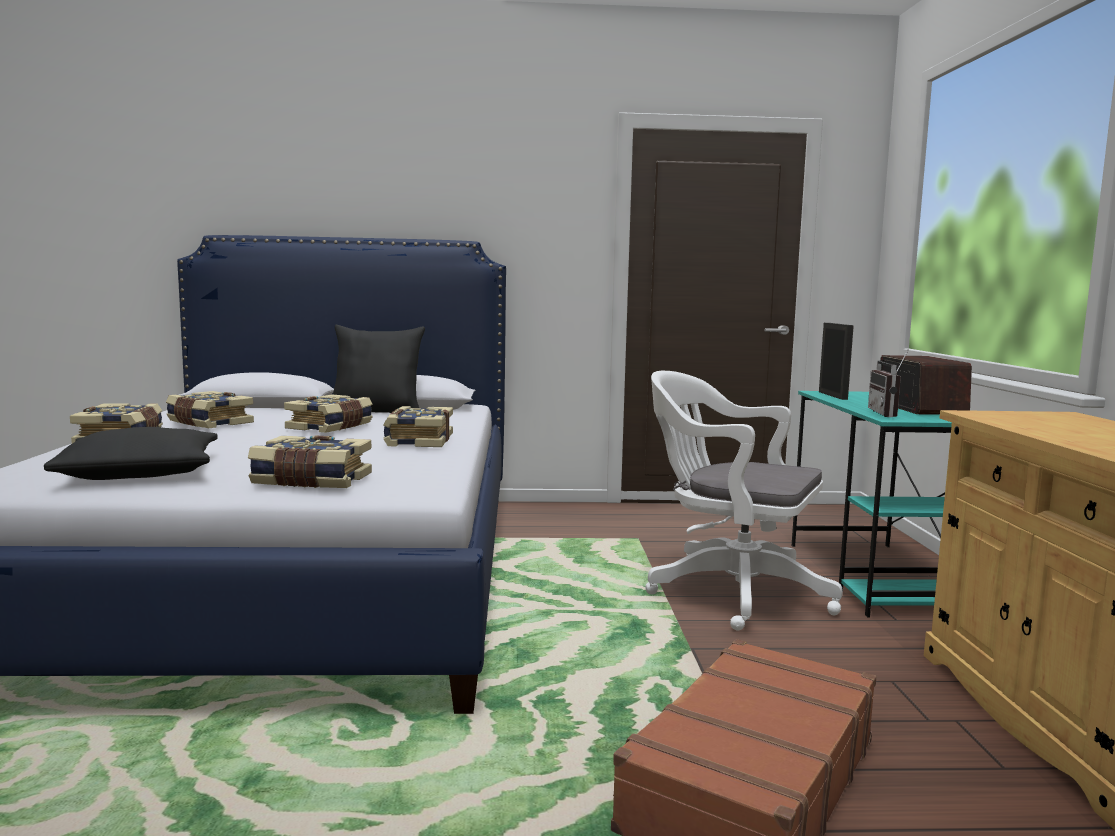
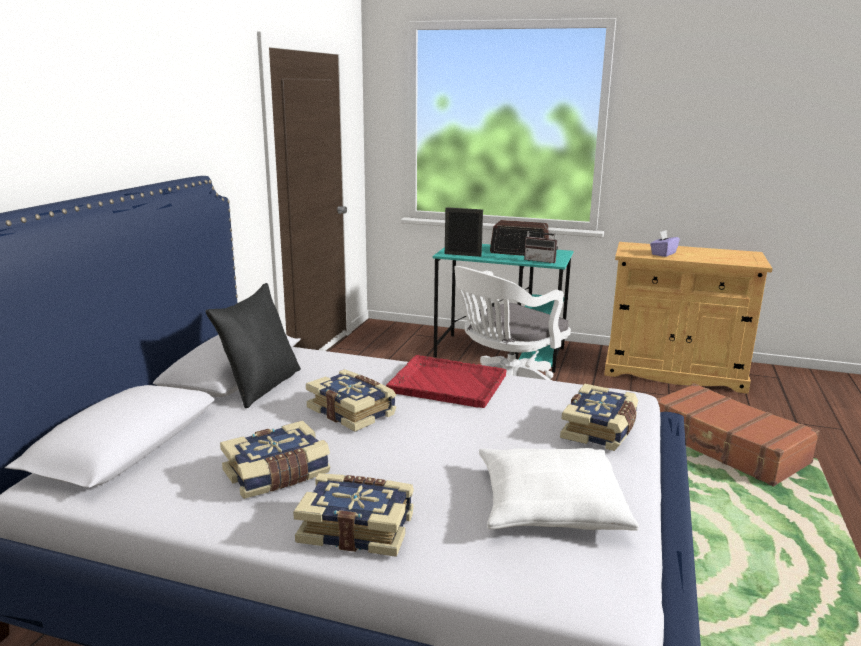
camera: 70 degrees left, 10 degrees up
(141, 471) = (549, 504): black pillow -> white pillow
(418, 441) = (446, 383): book -> red tray
(1041, 425) = (663, 254): none -> purple tissue box

